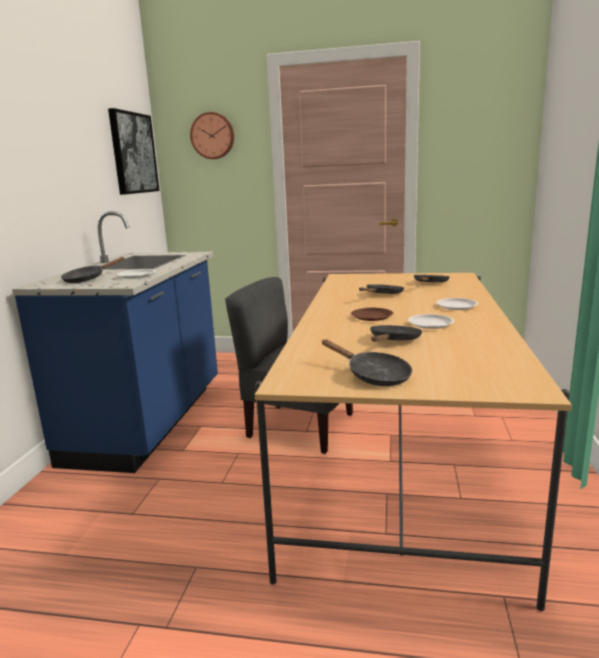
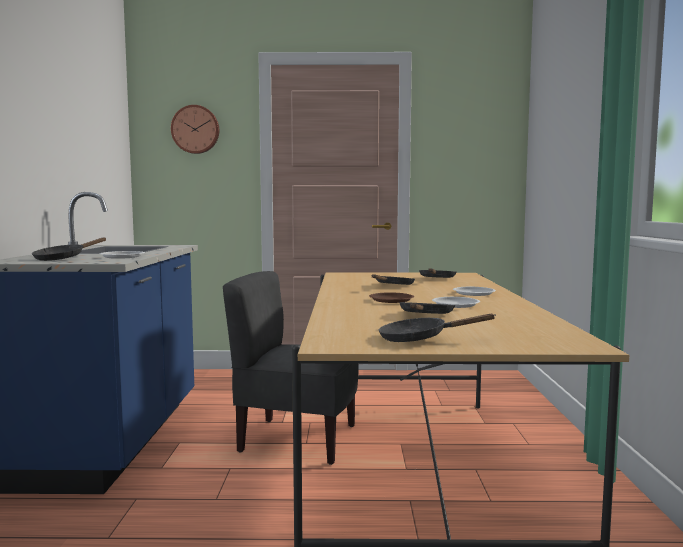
camera: 10 degrees left, 10 degrees down
(133, 153) = (108, 139): picture -> none
(373, 376) = (420, 339): black frying pan -> black frying pan turned 150 degrees clockwise

